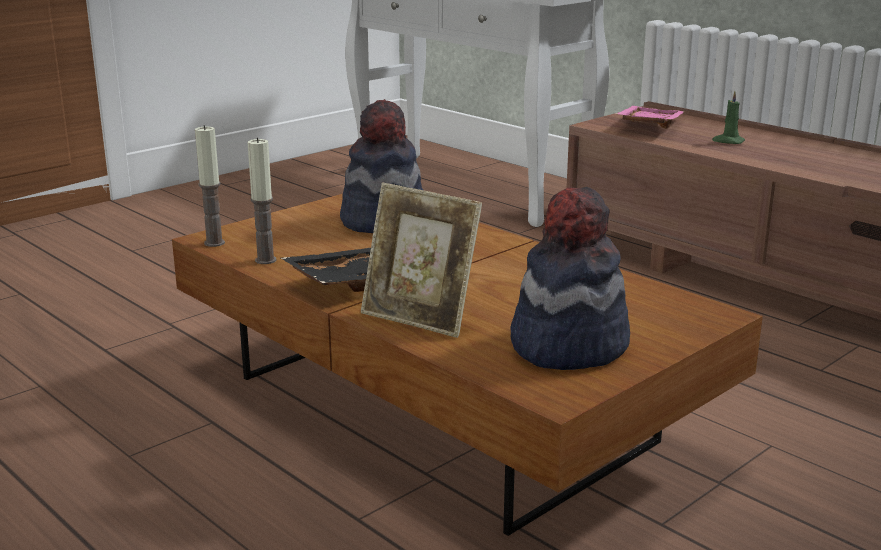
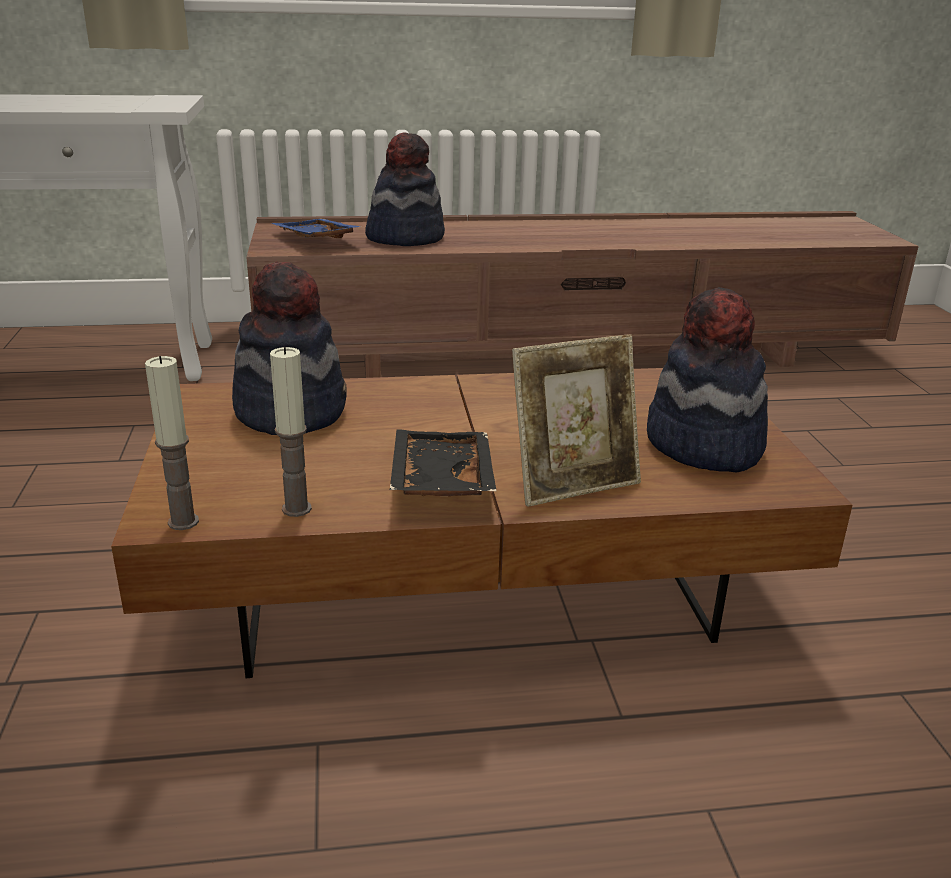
camera: 55 degrees left, 5 degrees up
(648, 126) = (314, 240): pink tray -> blue tray
(728, 141) = (405, 237): green candle -> hat

